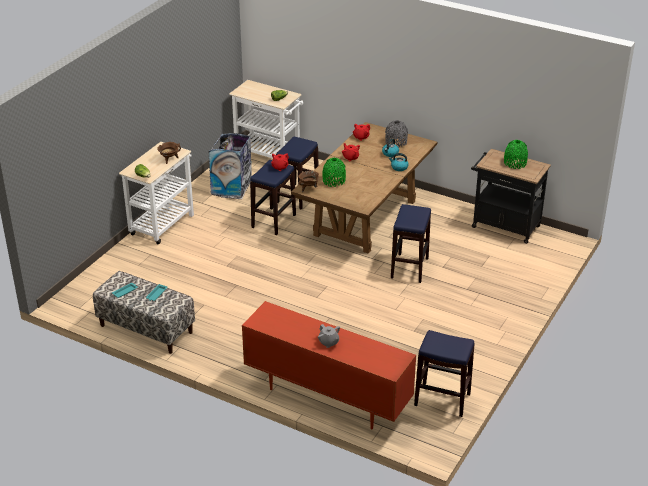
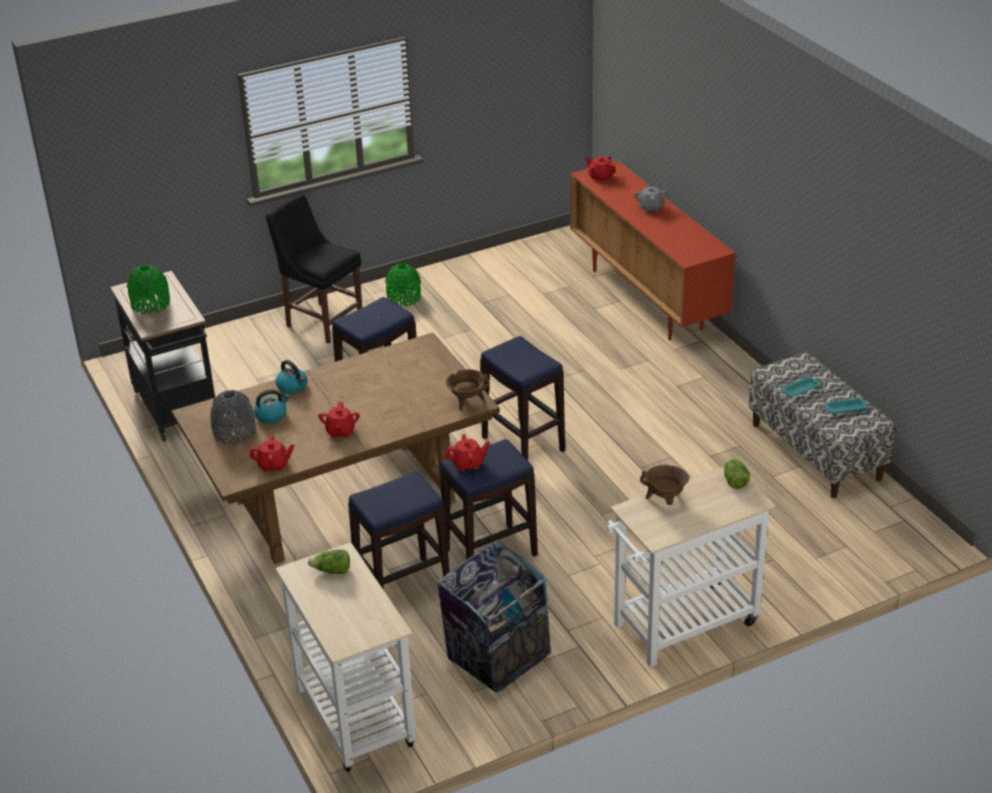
camera: 145 degrees left, 0 degrees up
(334, 181) = (416, 400): green vase -> green vase (404, 298)
(390, 358) = (600, 177): none -> red teapot
(442, 400) = (523, 260): stool -> stool (523, 444)
(506, 301) = (322, 321): none -> black chair

